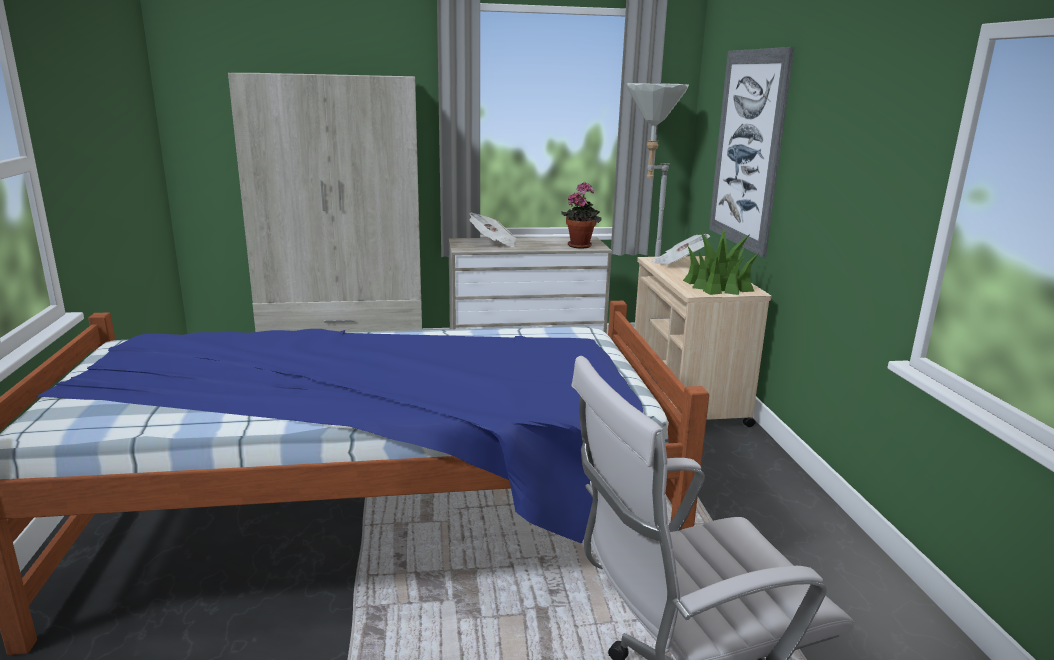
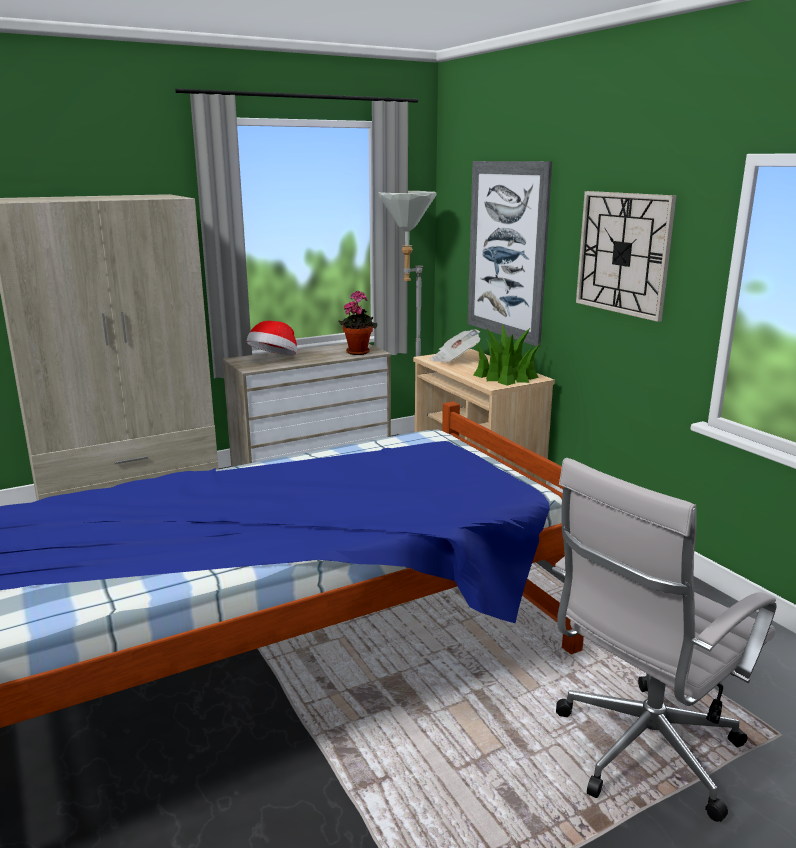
camera: 20 degrees left, 0 degrees up
(493, 243) = (274, 359): newspaper -> hat
(848, 152) = (623, 253): none -> wall clock

